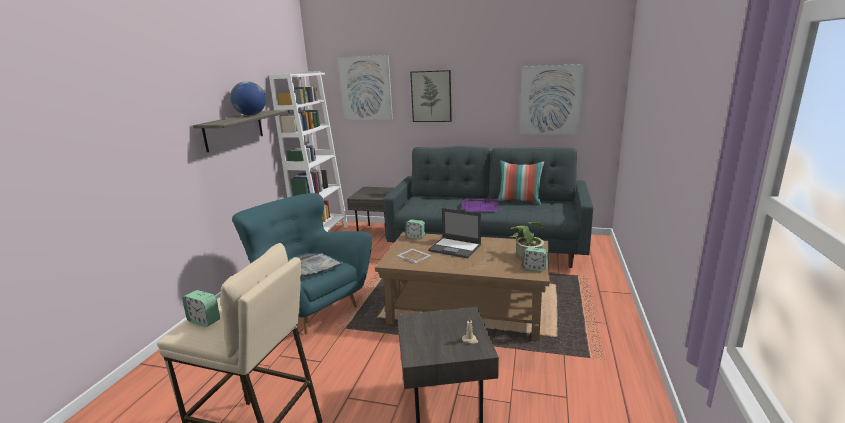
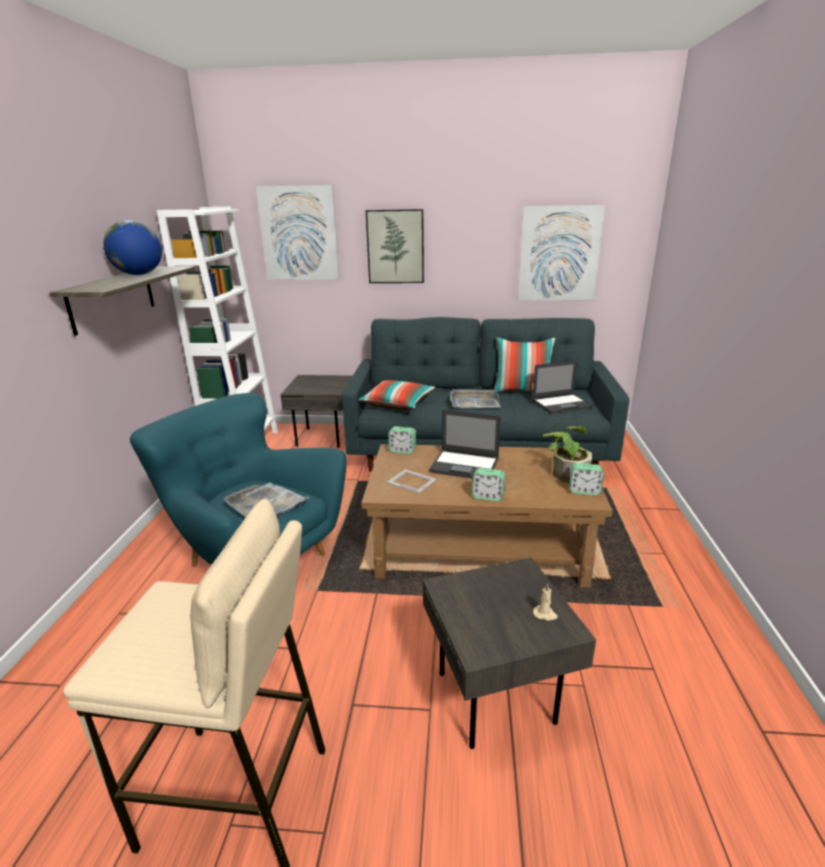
camera: 10 degrees left, 5 degrees up
(204, 321) = (142, 638): alarm clock -> alarm clock (488, 496)
(424, 207) = (397, 404): none -> pillow
(480, 207) = (474, 401): purple tray -> grey tray
(546, 210) = (562, 404): none -> laptop

